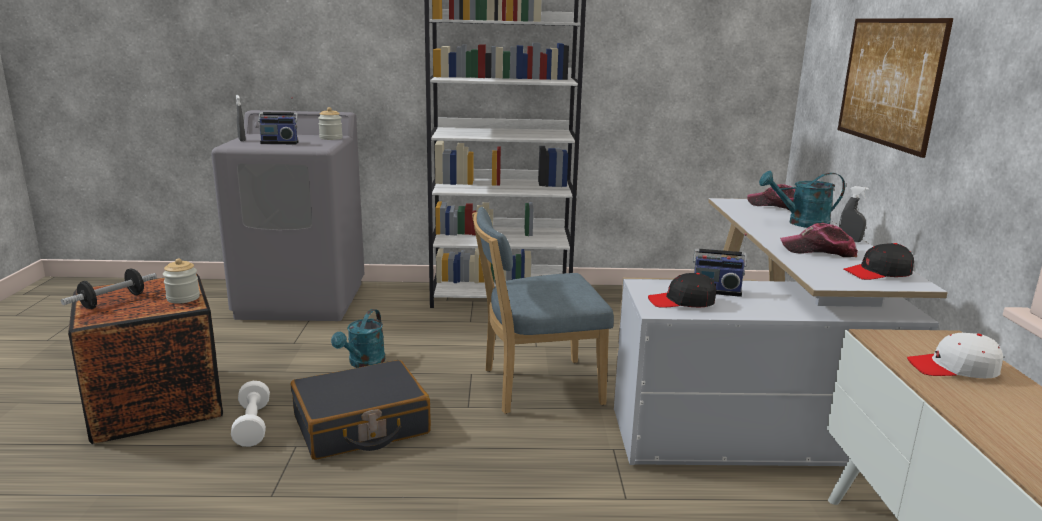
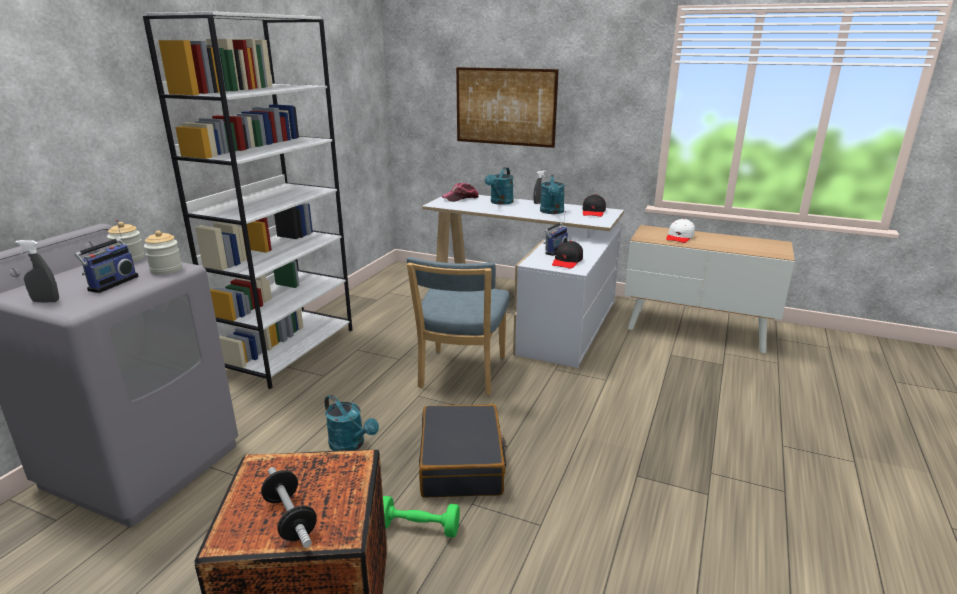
camera: 65 degrees left, 5 degrees up
(183, 298) = (329, 464): jar -> jar (166, 269)
(252, 425) = (418, 528): white dumbbell -> green dumbbell
(818, 251) = (552, 212): cap -> turquoise watering can

